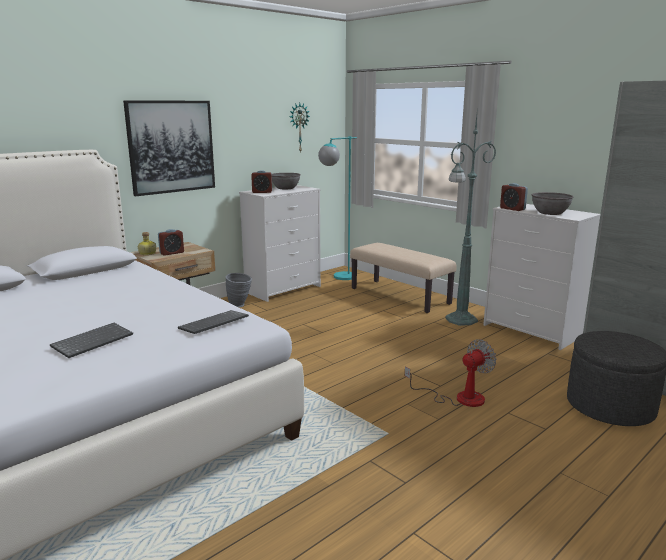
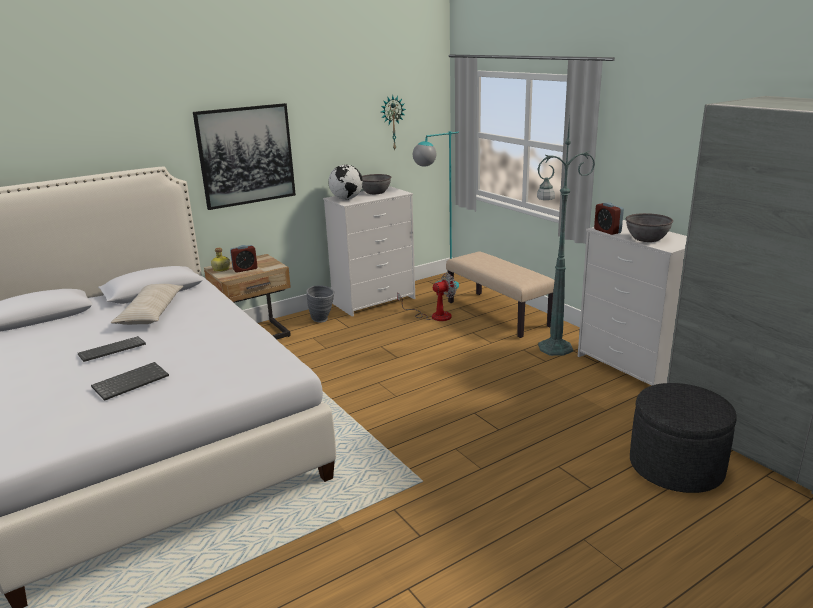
camera: 10 degrees right, 5 degrees up
(90, 286) = (151, 313): none -> beige pillow
(214, 324) = (248, 366): keyboard -> keyboard (111, 351)
(262, 192) = (346, 199): alarm clock -> globe
(459, 398) = (513, 445): fan -> fan (434, 316)

